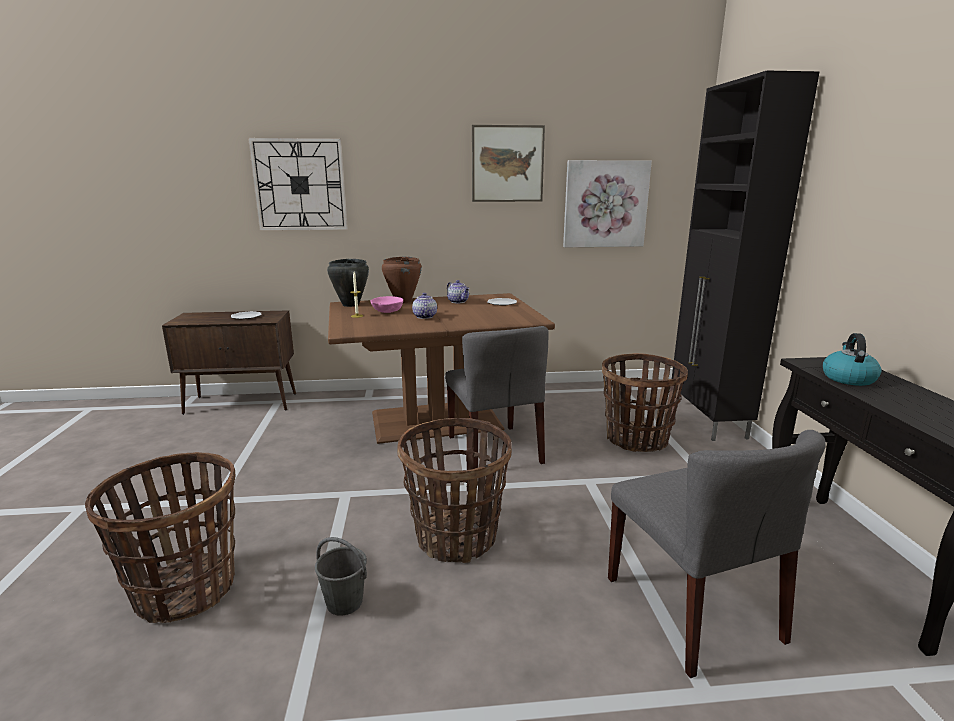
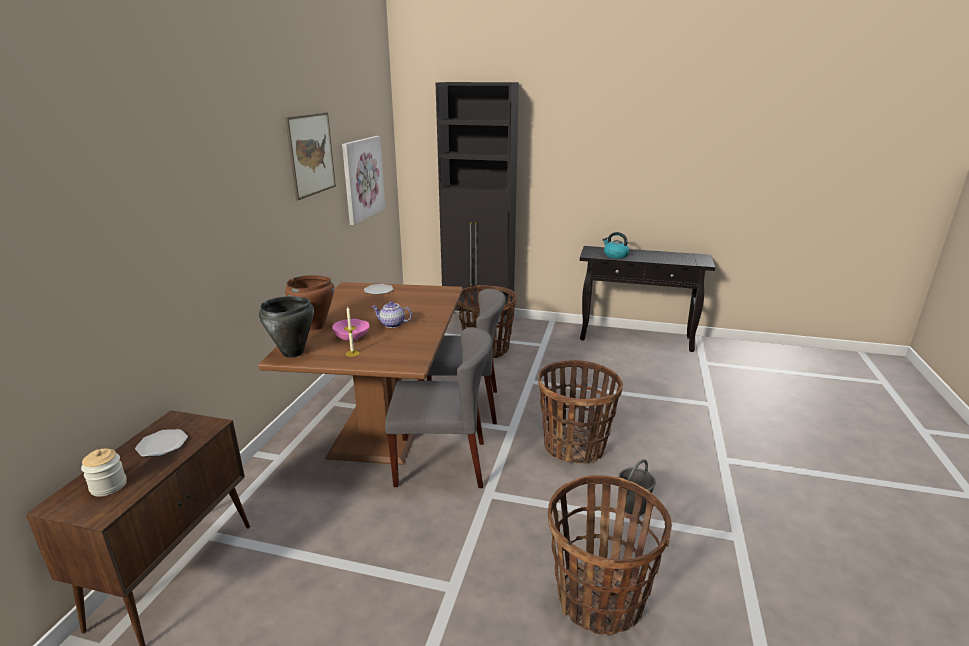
camera: 70 degrees left, 5 degrees up
(203, 317) = (108, 486): none -> jar
(300, 185) = (151, 226): wall clock -> none
(458, 301) = (350, 304): teapot -> none
(693, 609) = (659, 388): grey chair -> grey chair (442, 463)

